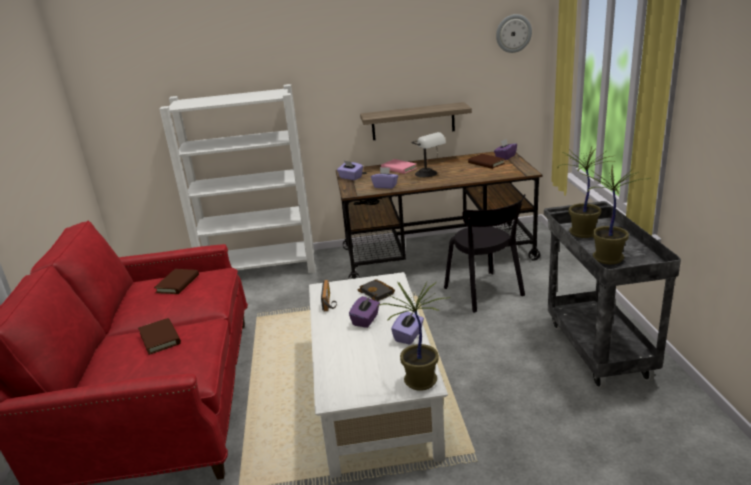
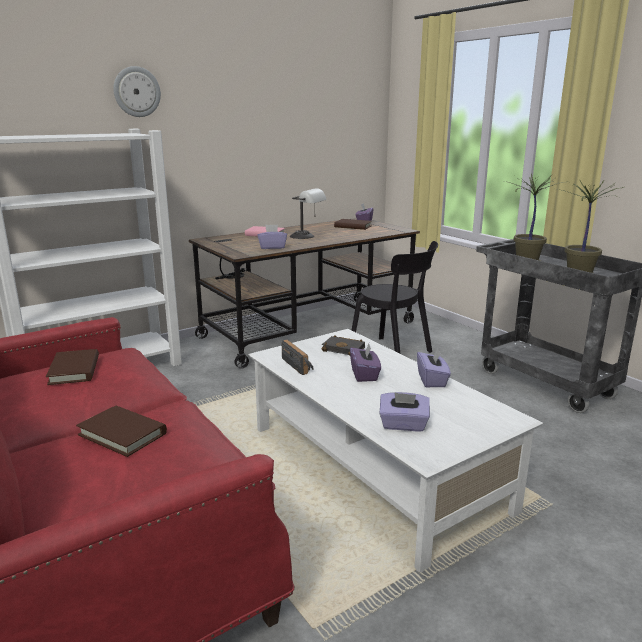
camera: 30 degrees left, 5 degrees down
(350, 177) = (219, 243): purple tissue box -> purple tissue box (403, 425)
(413, 121) = (270, 184): shelf -> none
(419, 382) = (501, 418): potted plant -> none
(513, 33) = (361, 96): wall clock -> wall clock (136, 92)

